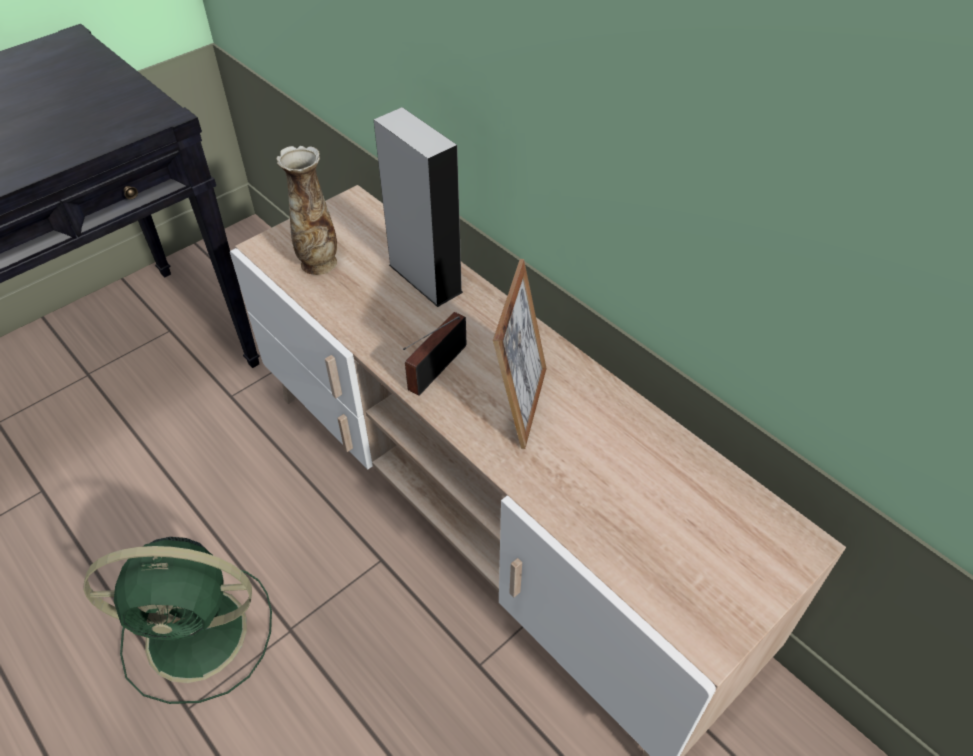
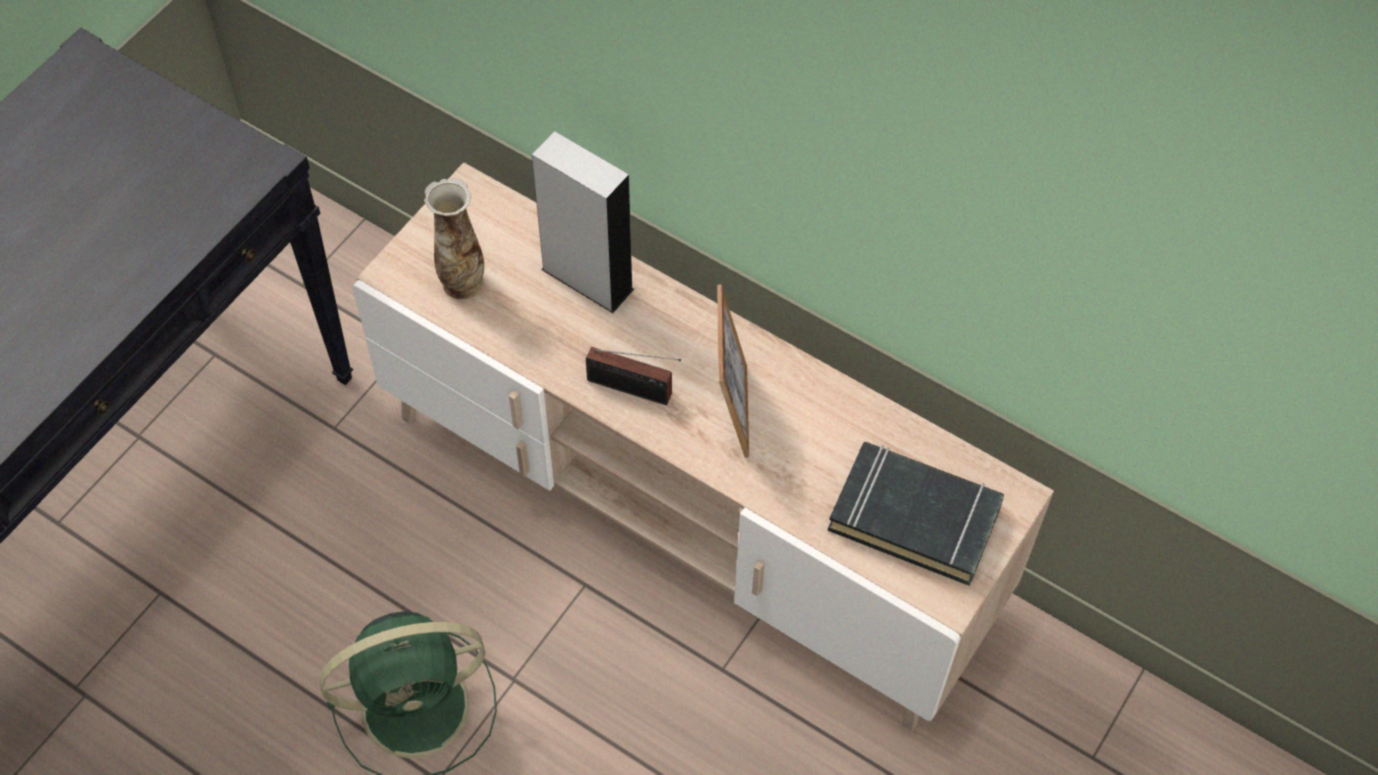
camera: 15 degrees left, 10 degrees up
(434, 370) = (633, 390): radio -> radio turned 90 degrees counterclockwise
(685, 543) = (915, 518): none -> black book

